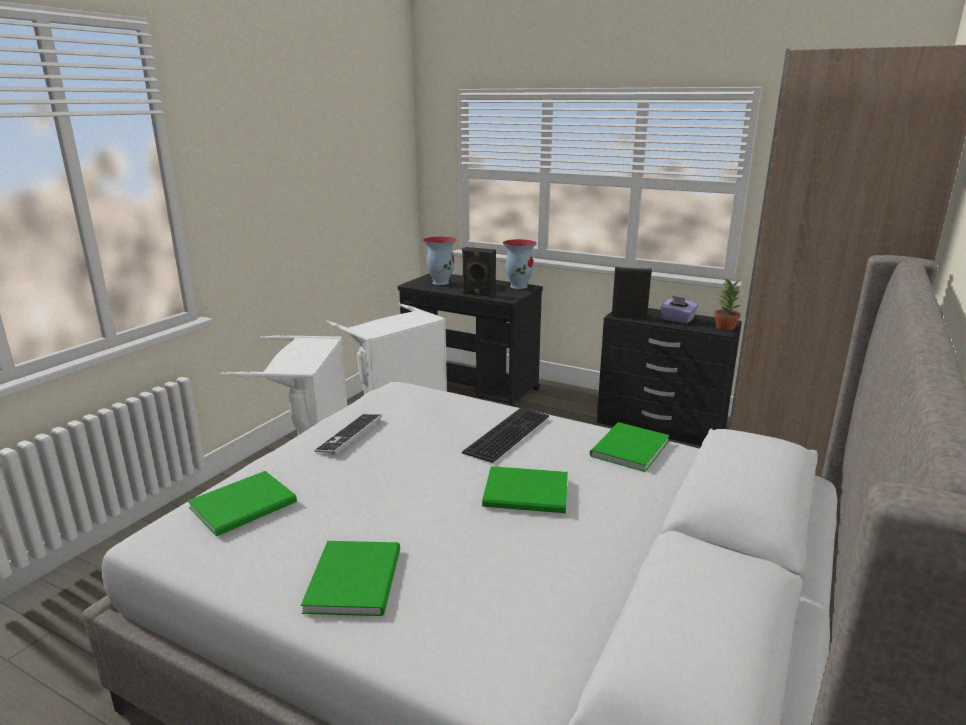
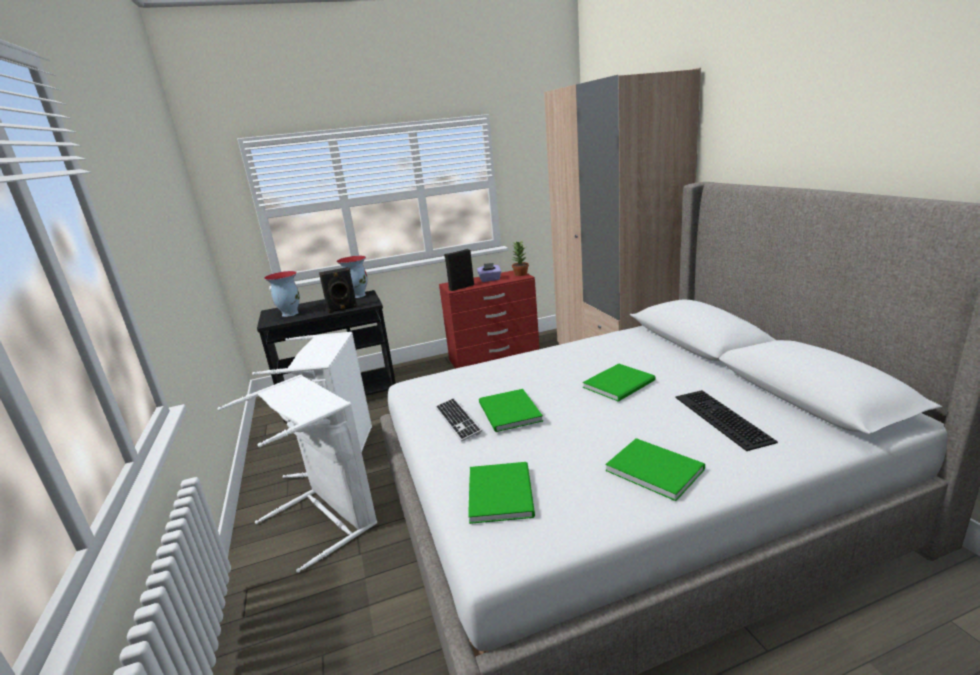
camera: 45 degrees left, 0 degrees up
(506, 432) = (541, 367): keyboard -> keyboard (719, 418)
(627, 449) = (606, 343): green book -> green book (508, 413)
(661, 426) = (495, 358): black dresser -> red dresser

